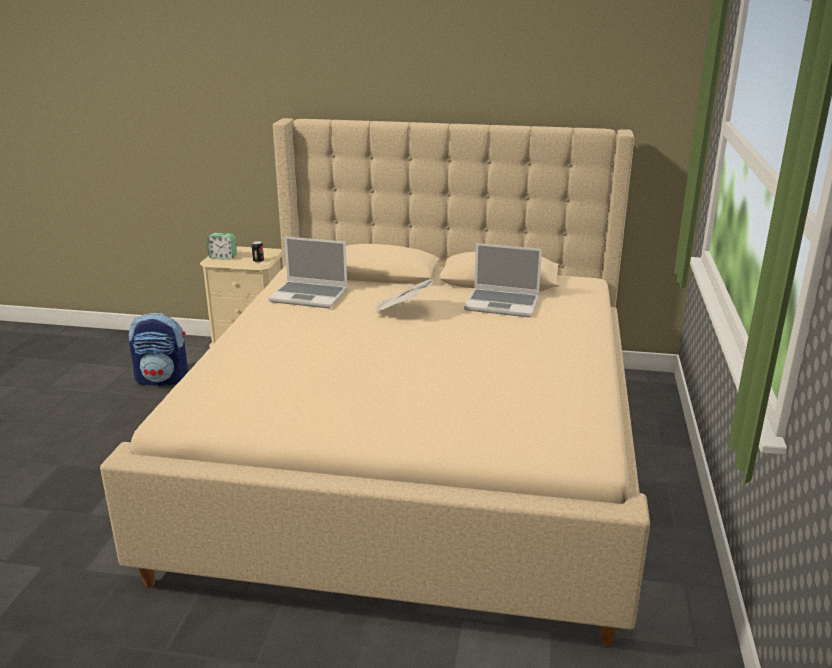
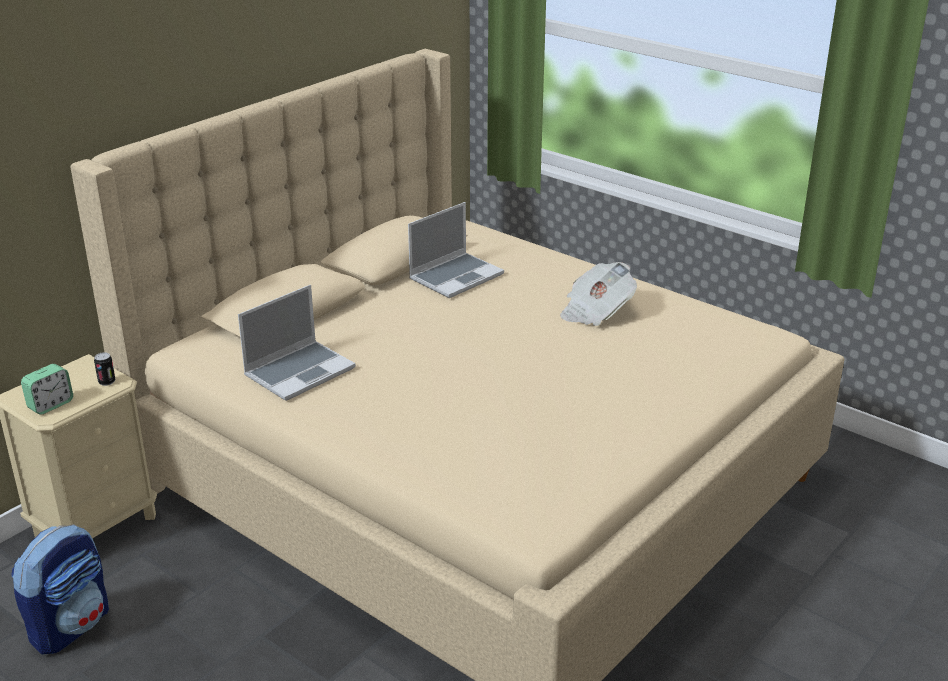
camera: 60 degrees left, 5 degrees up
(402, 311) = (411, 330): newspaper -> newspaper (595, 312)

